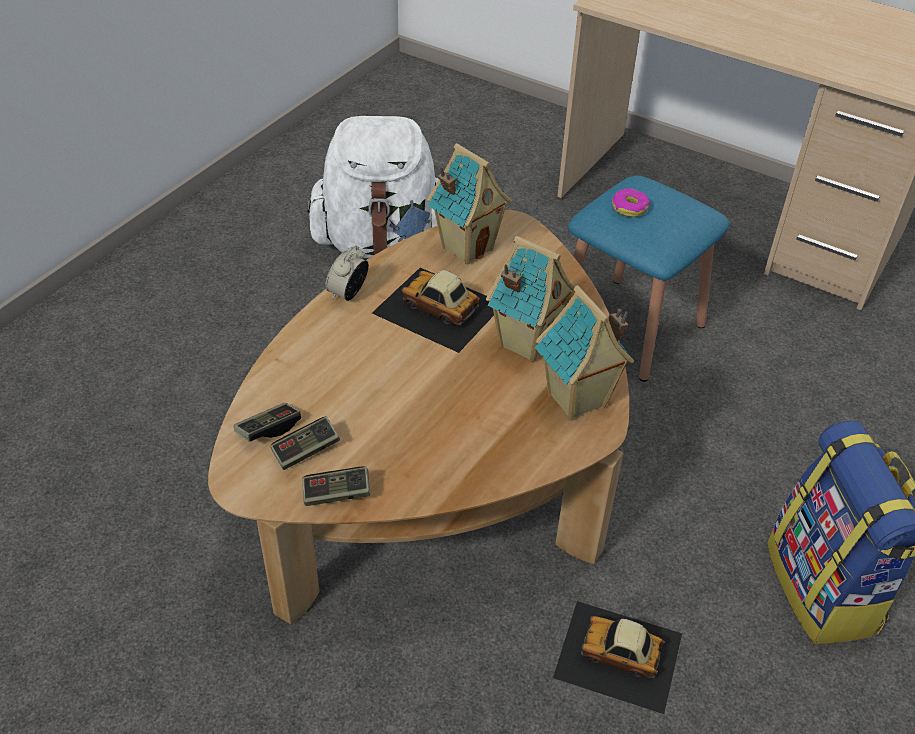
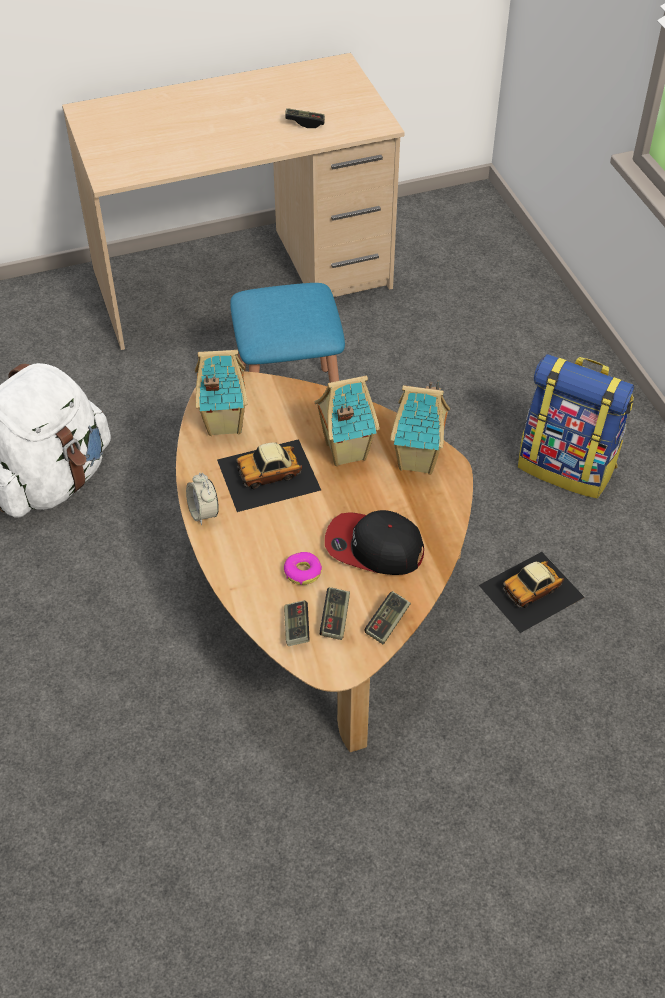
camera: 50 degrees left, 5 degrees up
(426, 429) = (373, 547): none -> cap
(629, 208) = (274, 319): donut -> donut (302, 572)
(842, 54) = (305, 123): none -> game controller

